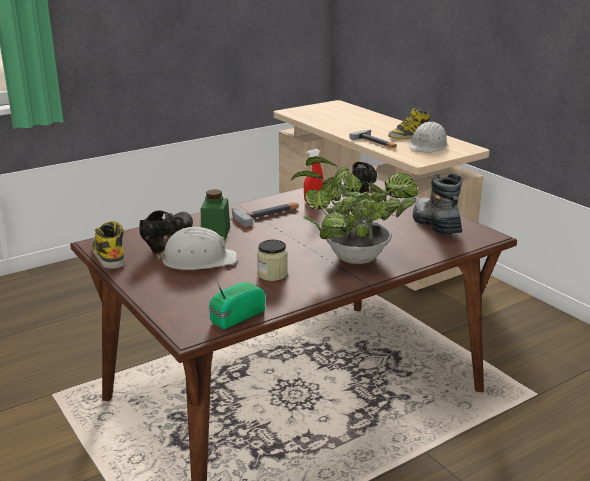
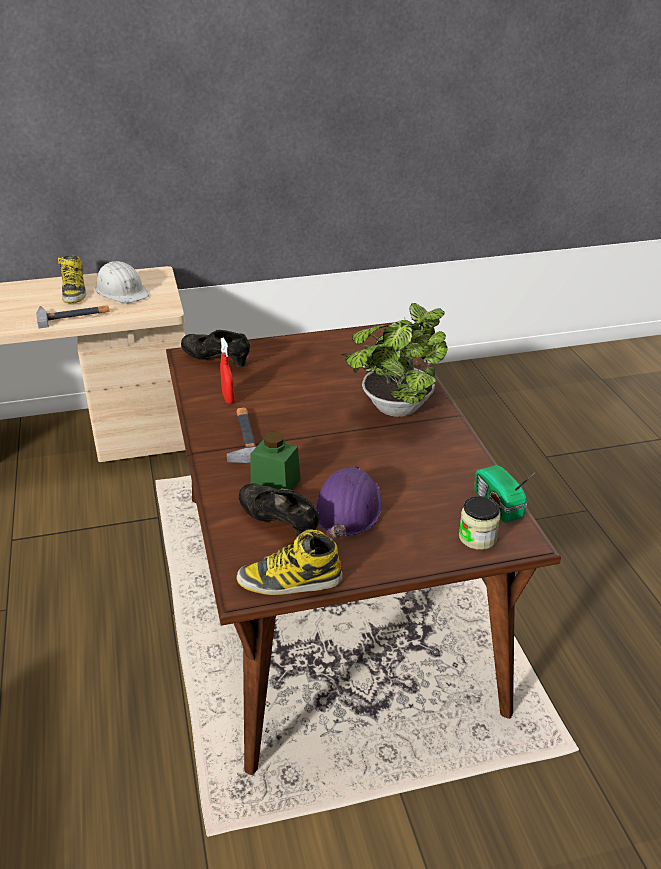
camera: 70 degrees left, 10 degrees up
(198, 260) = (348, 508): white hard hat -> purple hard hat
(272, 274) = (411, 465): jar -> jar (477, 537)
(435, 225) = (347, 348): boot -> none

